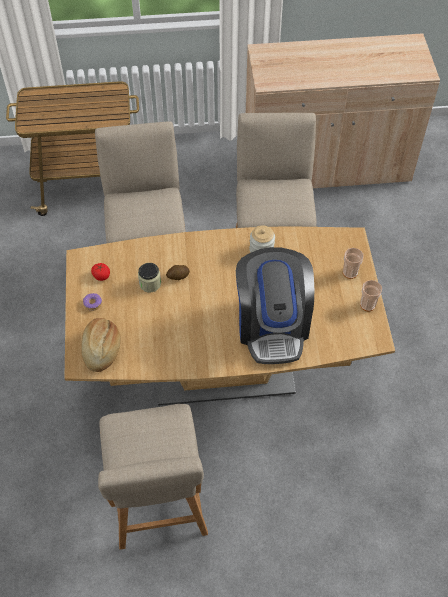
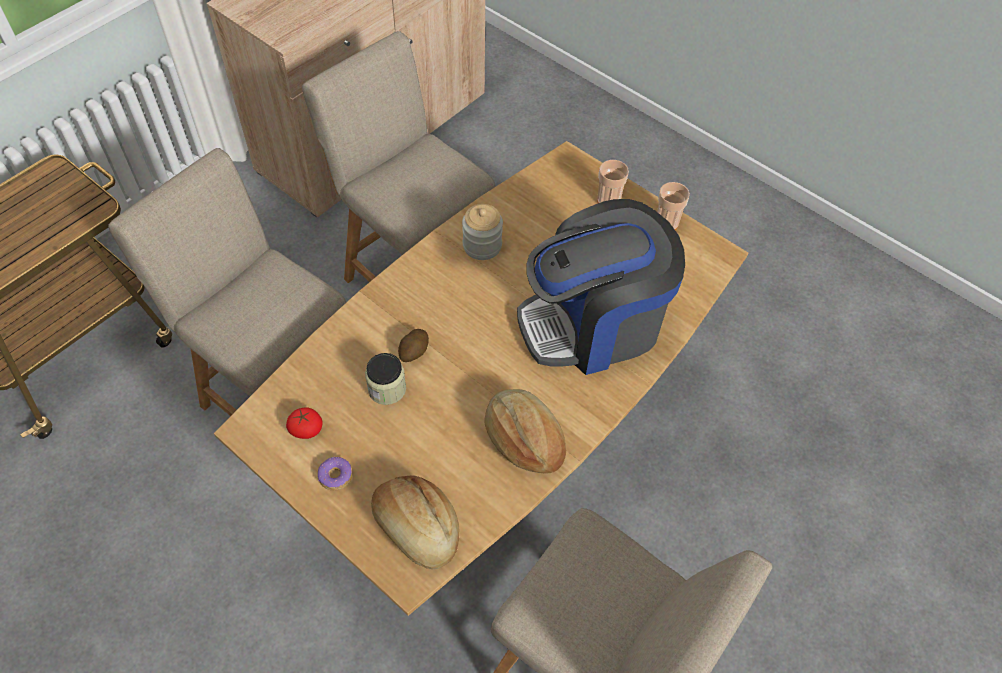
camera: 45 degrees left, 0 degrees up
(183, 350) = (523, 439): none -> bread
(272, 325) = (593, 324): coffee machine -> coffee machine turned 120 degrees clockwise

